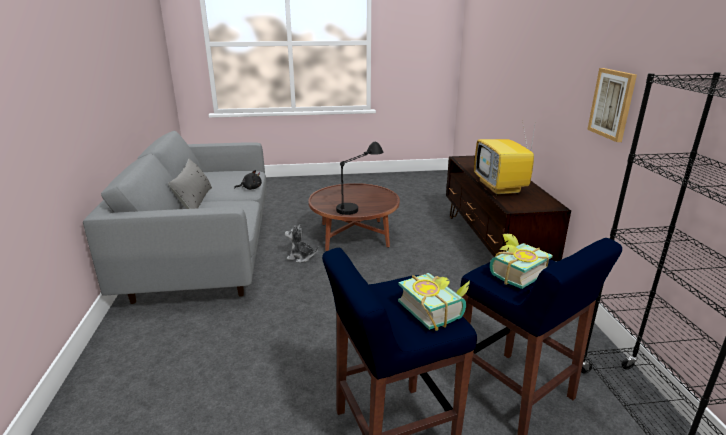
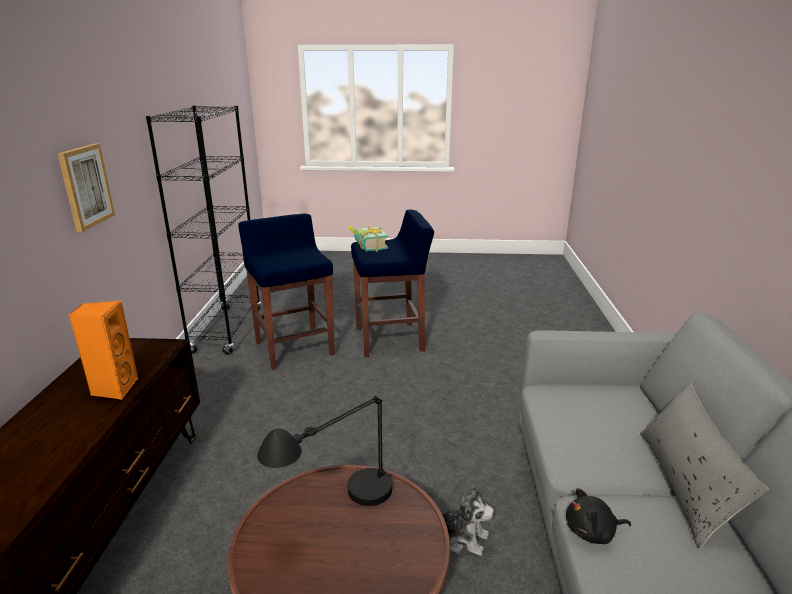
camera: 170 degrees left, 0 degrees up
(500, 188) = (114, 388): television -> orange speaker
(513, 273) = (297, 257): book -> none

